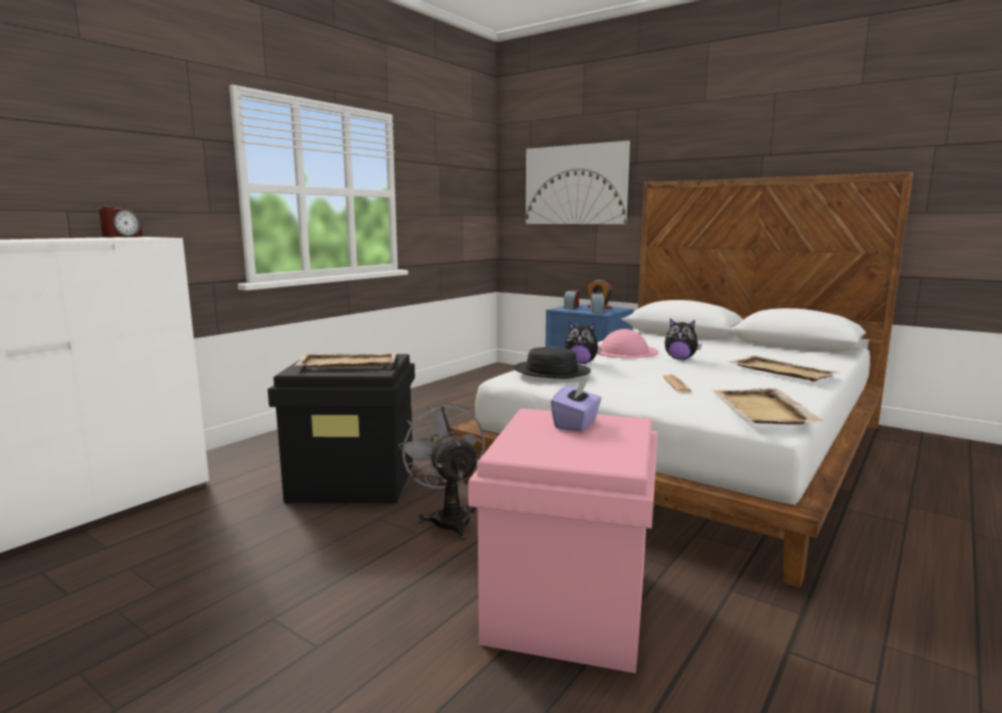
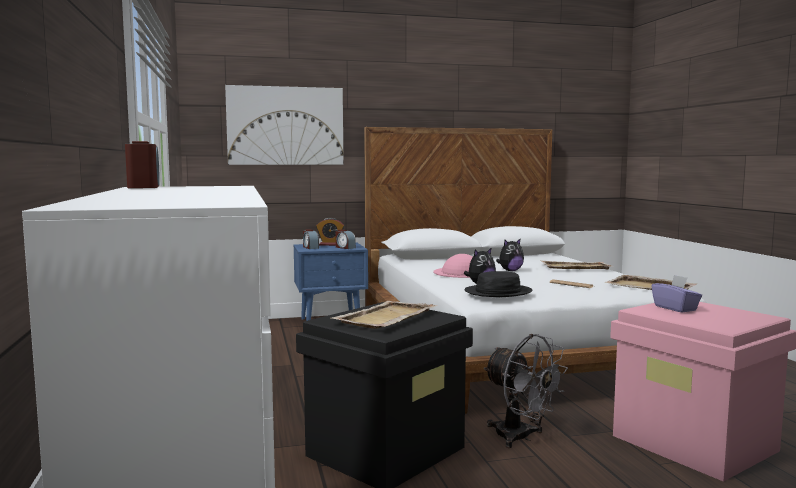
camera: 50 degrees left, 5 degrees down
(448, 518) = (521, 438): grey fan -> grey fan turned 150 degrees counterclockwise

